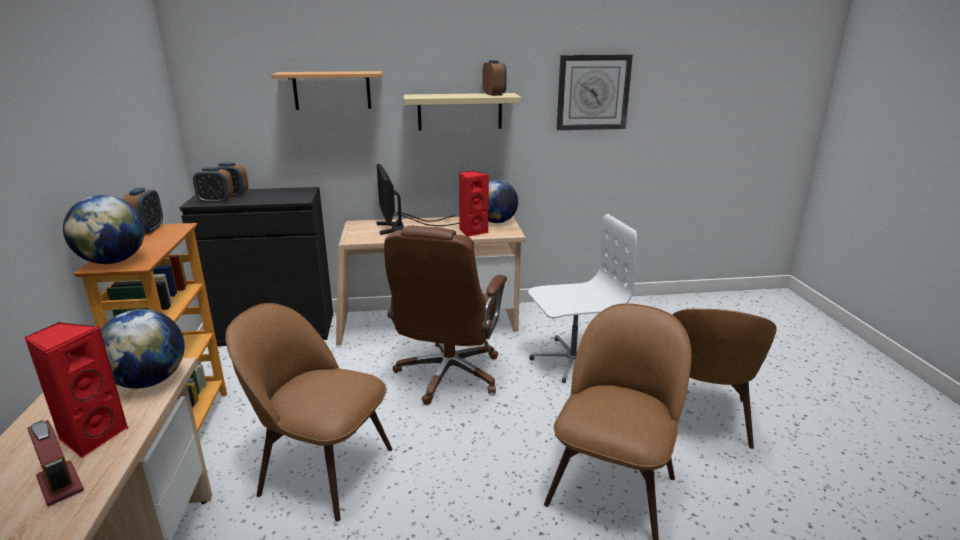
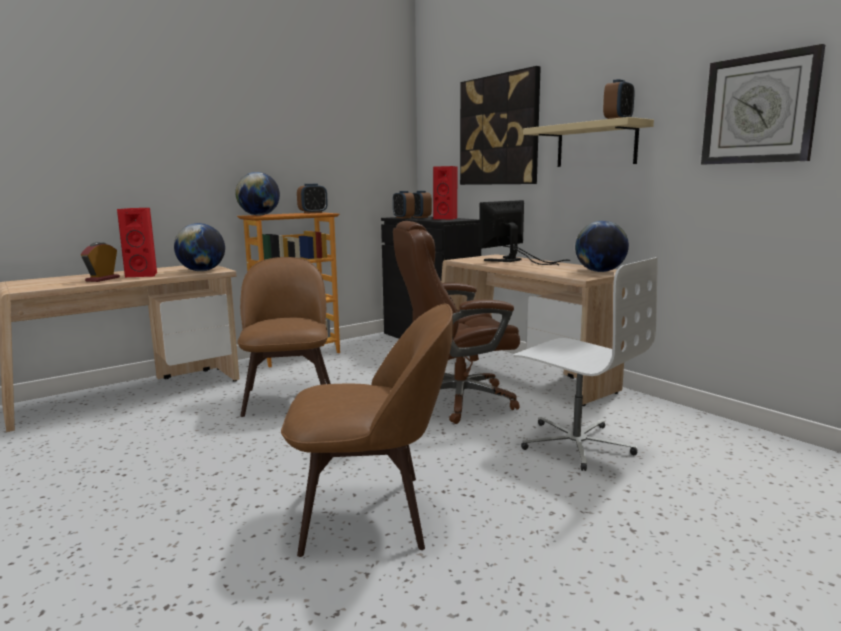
camera: 60 degrees right, 10 degrees down
(332, 90) = (499, 130): shelf -> picture
(472, 232) = (553, 271): red speaker -> red speaker (447, 218)
(699, 418) = (579, 549): brown chair -> none

